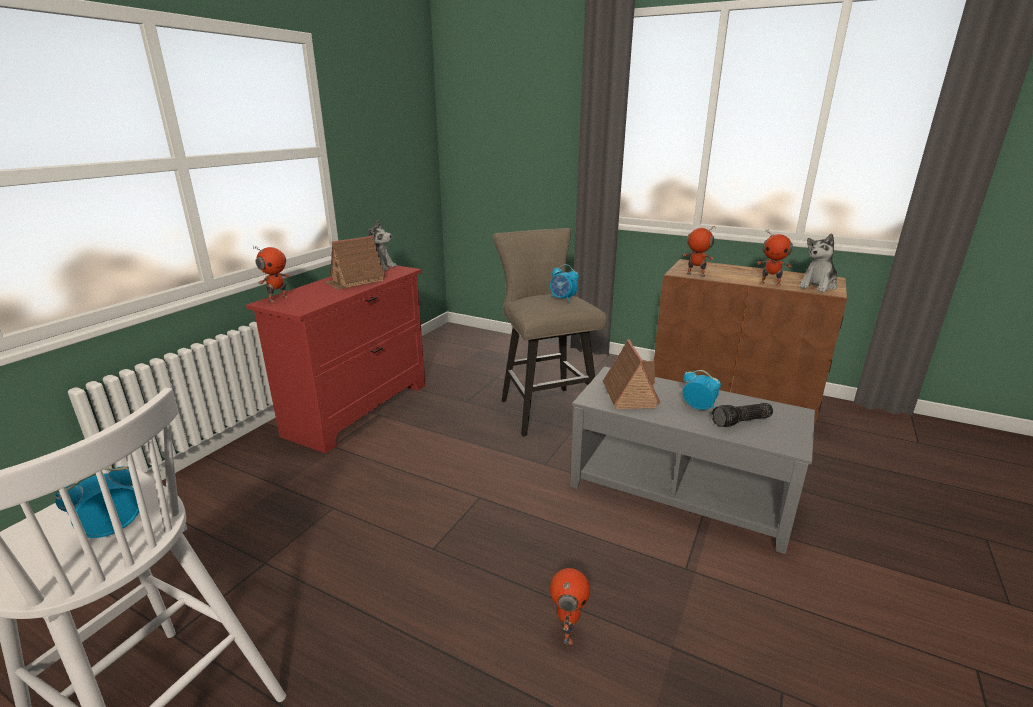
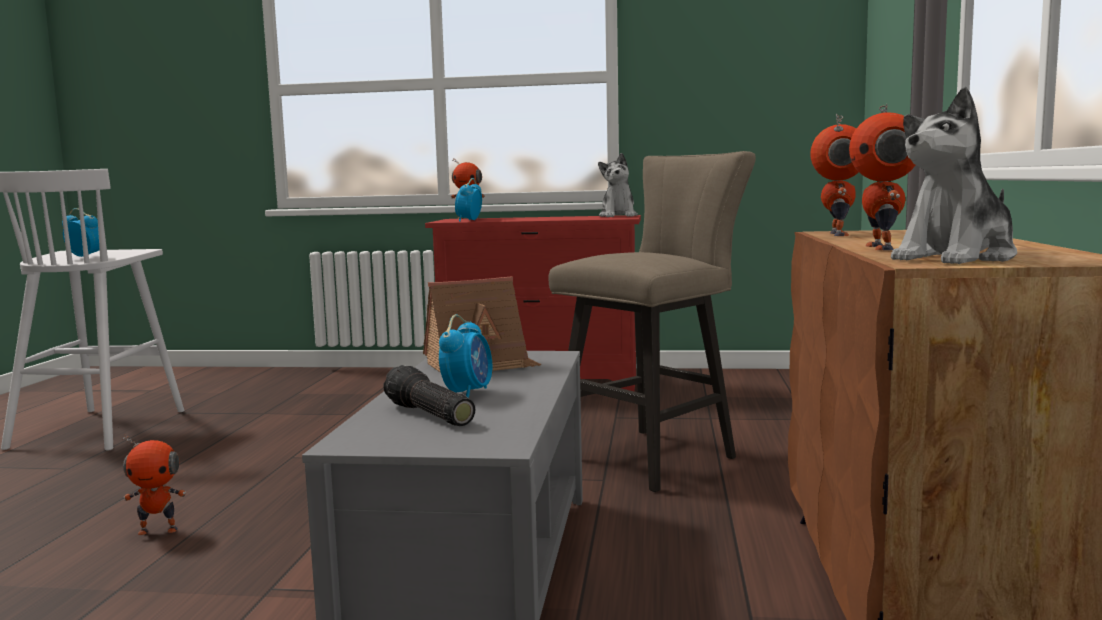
camera: 70 degrees right, 15 degrees down
(355, 281) = (553, 218): toy house -> none
(563, 299) = (647, 254): alarm clock -> alarm clock (469, 221)
(818, 286) = (957, 258): plush toy -> plush toy turned 60 degrees counterclockwise

